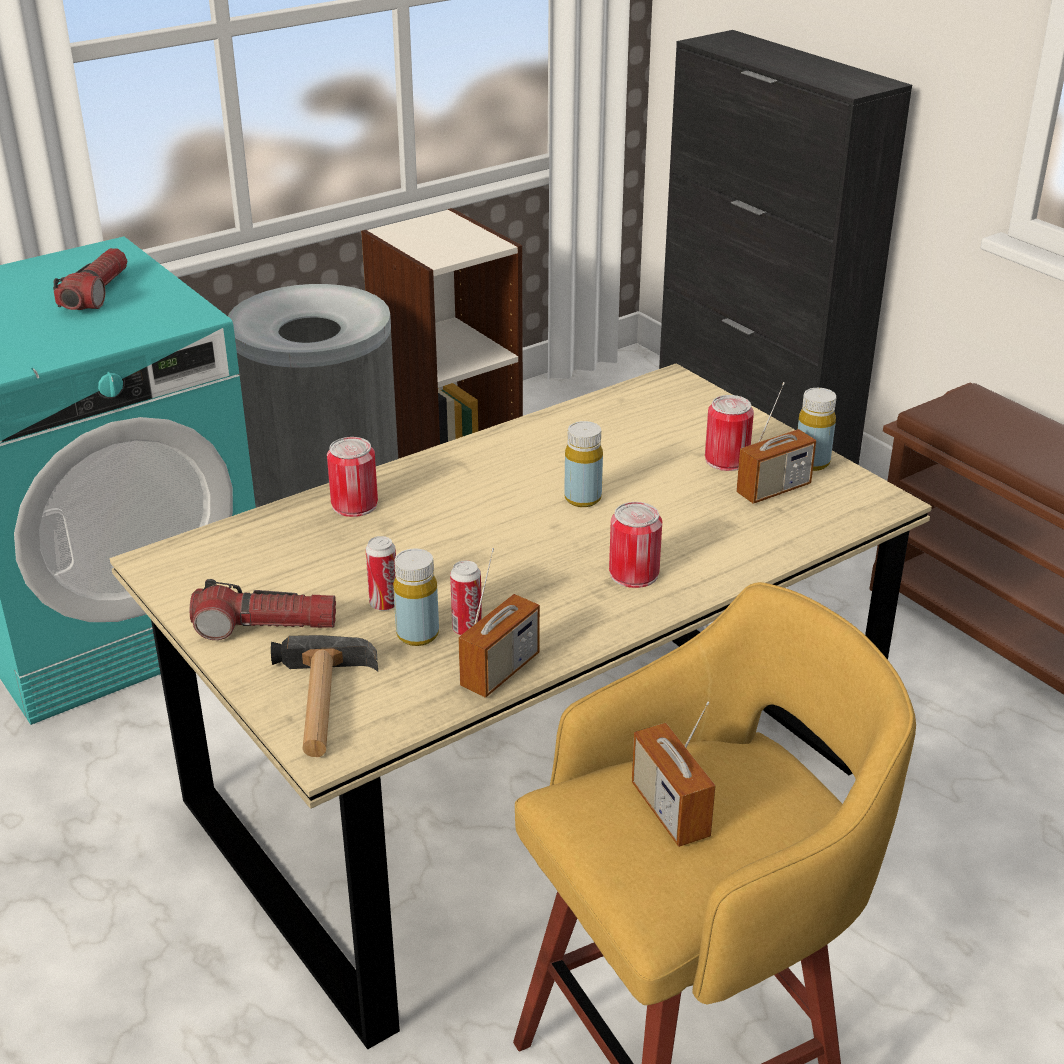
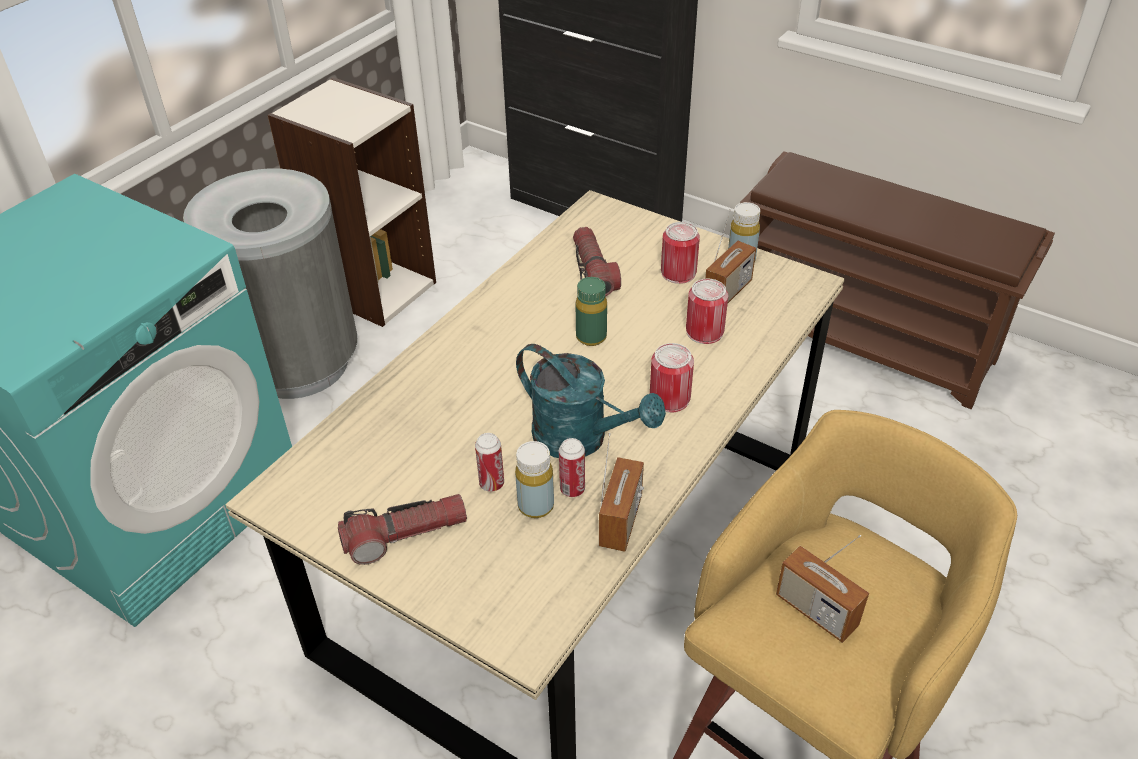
camera: 20 degrees left, 10 degrees up
(96, 293) = (86, 243): flashlight -> flashlight (593, 272)
(322, 704) = (497, 599): hammer -> none
(354, 504) = (411, 391): can -> can (704, 332)
(508, 588) = (581, 439): none -> turquoise watering can
(582, 498) = (591, 337): yellow bottle -> green bottle

